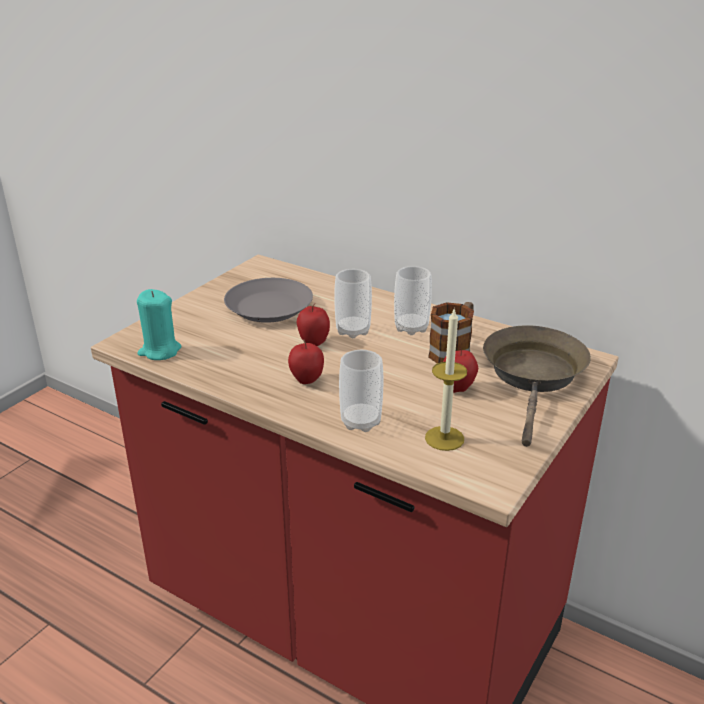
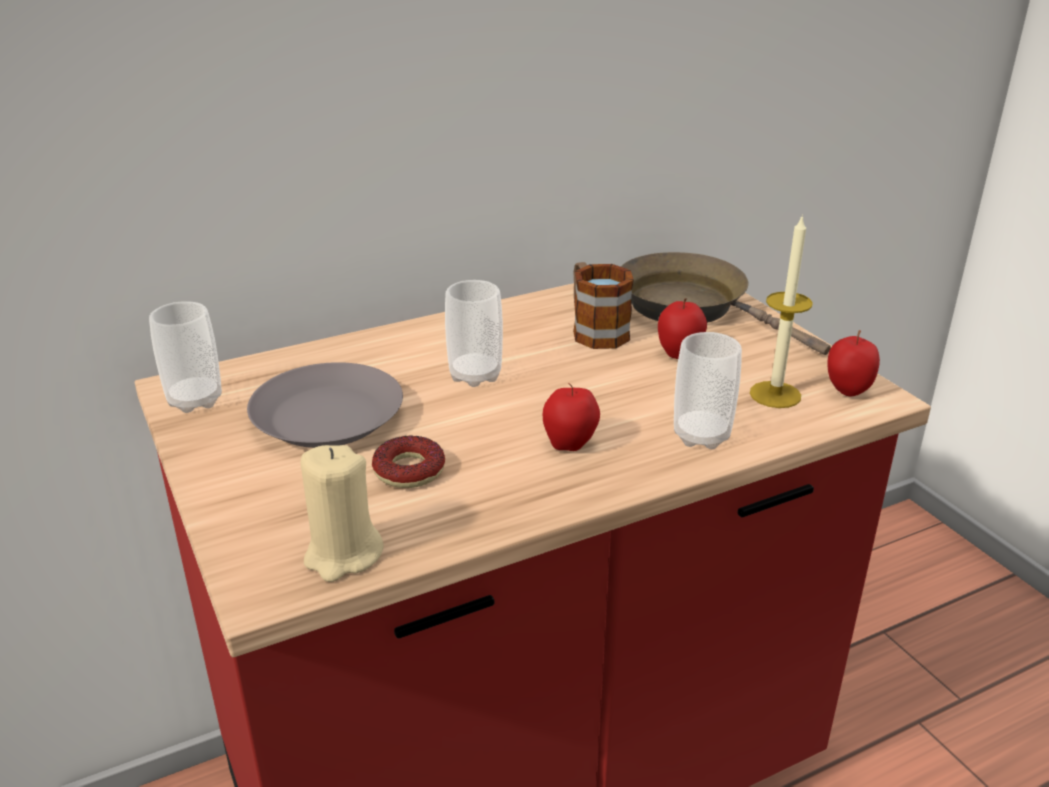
camera: 60 degrees left, 0 degrees up
(159, 351) = (342, 555): turquoise candle -> beige candle
(241, 343) = (409, 470): none -> donut
(313, 342) = (473, 411): apple -> apple (847, 392)
(411, 328) = (512, 336): cup -> cup (195, 400)

